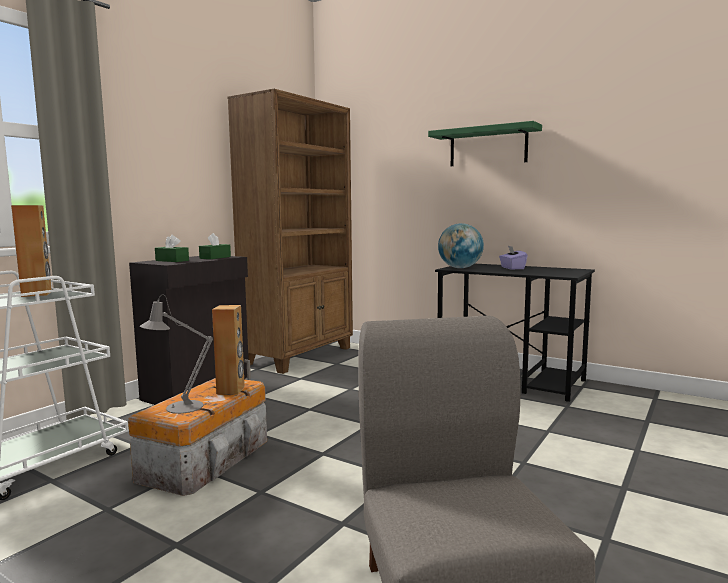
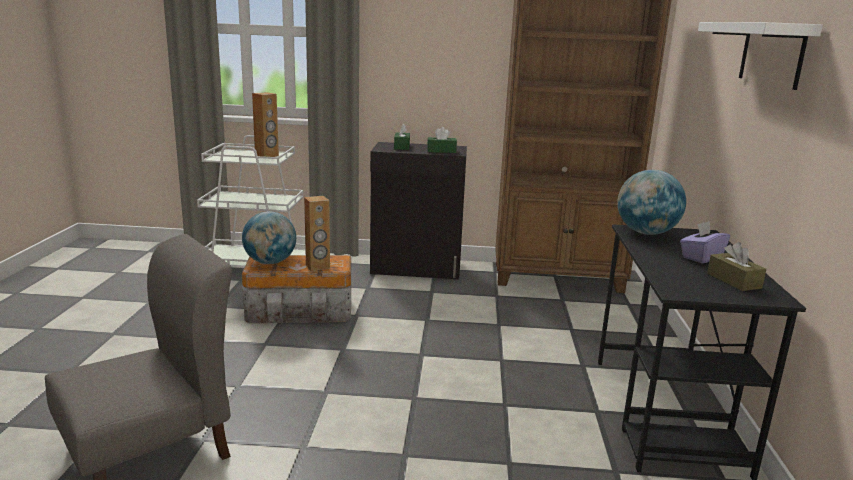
camera: 60 degrees right, 10 degrees up
(179, 408) = (270, 262): grey table lamp -> globe
(488, 147) = (771, 54): green shelf -> white shelf
(553, 269) = (733, 281): none -> brown tissue box

